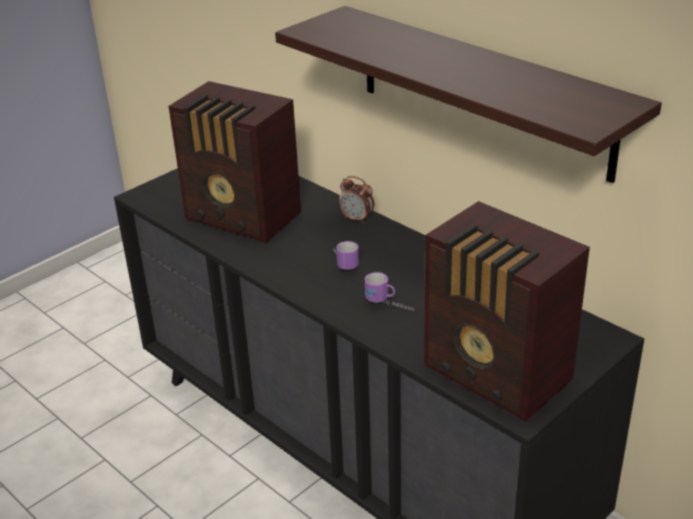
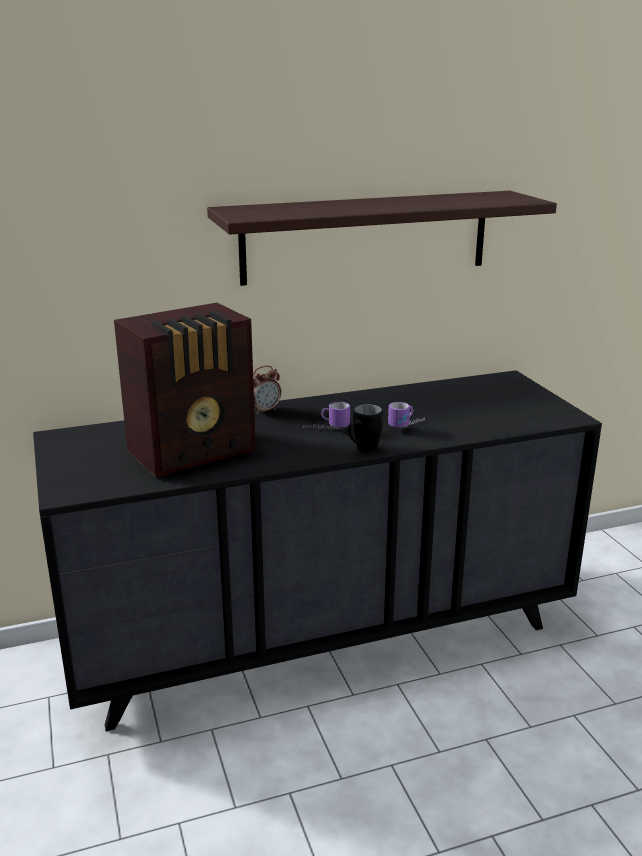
camera: 65 degrees left, 10 degrees down
(311, 295) = (362, 450): none -> black mug
(498, 376) = (527, 414): radio -> none

